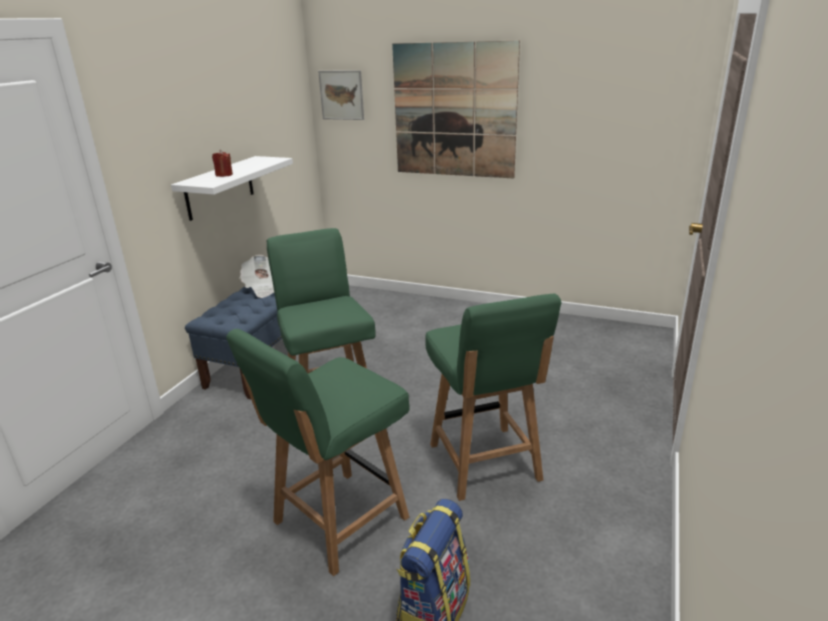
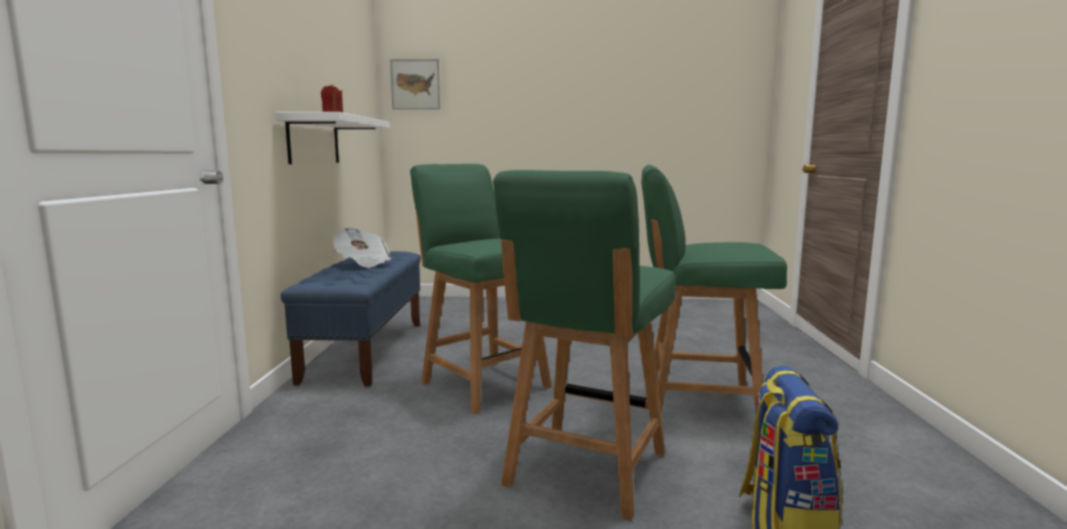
camera: 20 degrees left, 15 degrees down
(454, 111) = (538, 98): picture -> none
(485, 464) = (697, 400): green chair -> green chair turned 135 degrees clockwise

